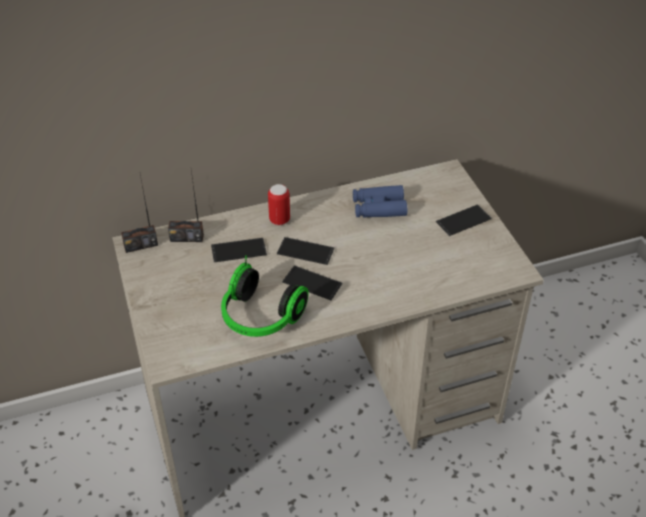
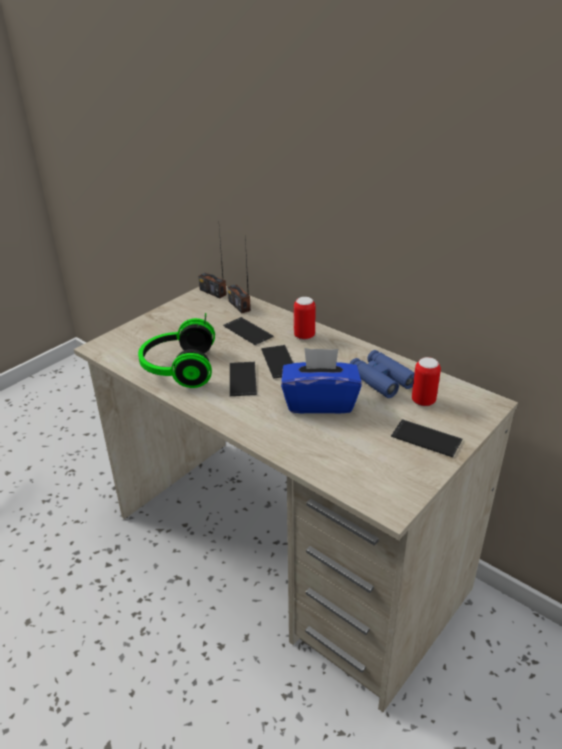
camera: 60 degrees right, 10 degrees down
(380, 252) = (320, 402): none -> blue tissue box
(422, 200) = (423, 401): none -> can

